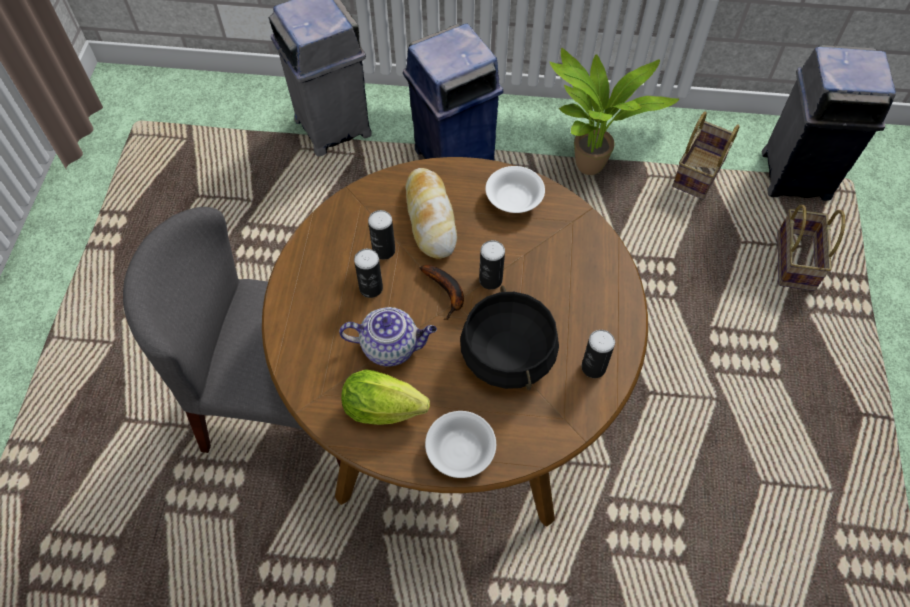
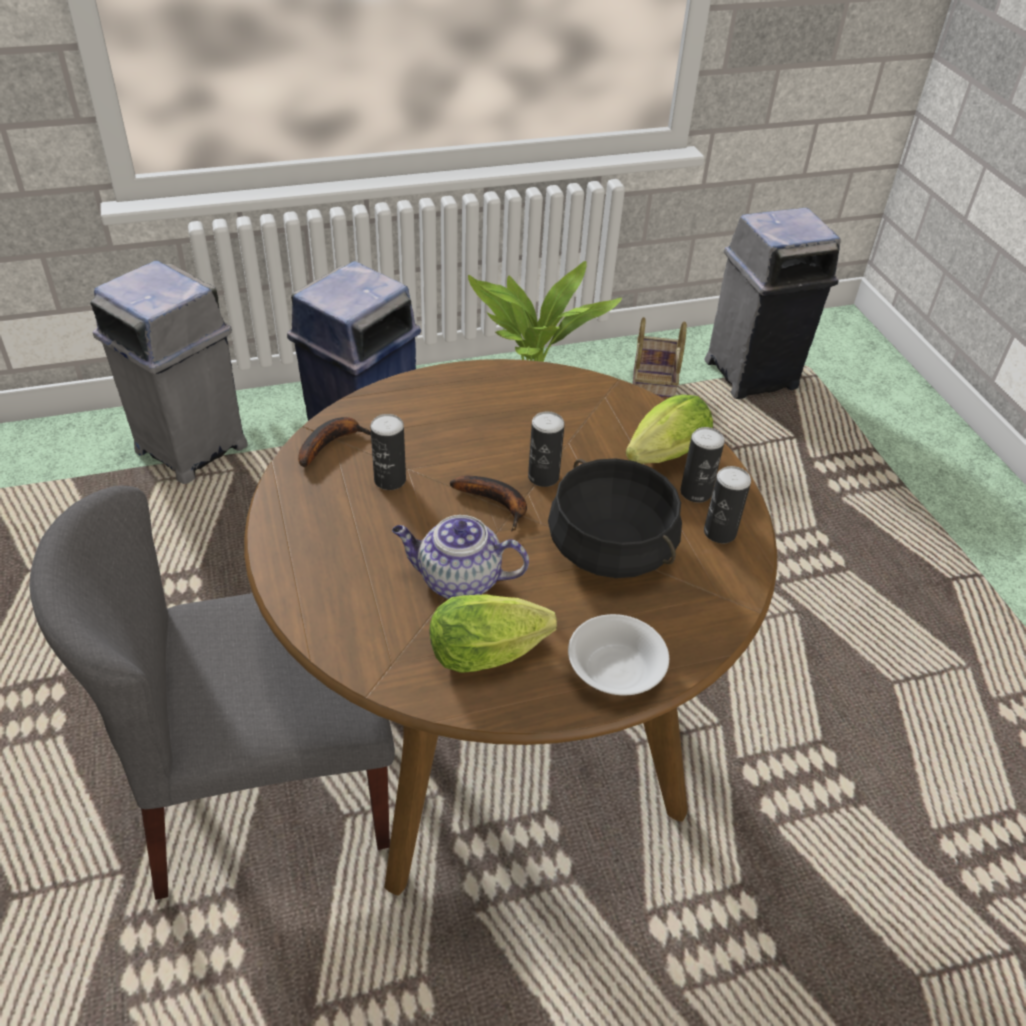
camera: 25 degrees left, 15 degrees down
(358, 207) = (331, 443): none -> banana
(371, 288) = (395, 524): can -> can (695, 492)
(391, 346) = (458, 581): teapot -> teapot turned 150 degrees counterclockwise
(430, 218) = (431, 432): bread -> none
(514, 199) = (524, 391): white bowl -> none
(586, 290) = (662, 458): none -> lettuce
(797, 263) = (799, 454): basket -> none

